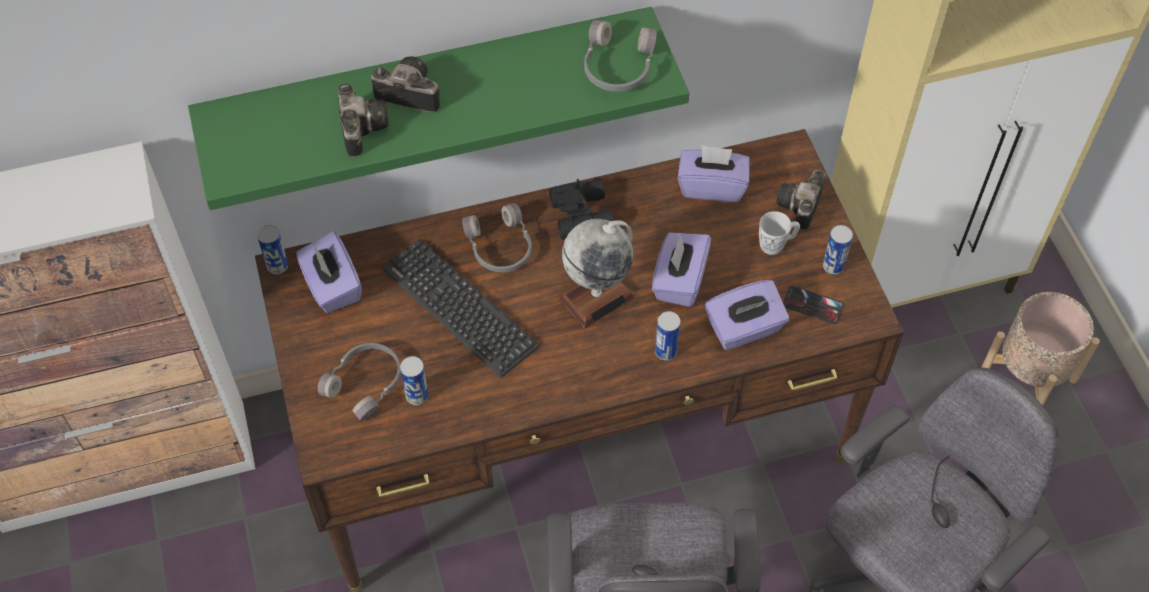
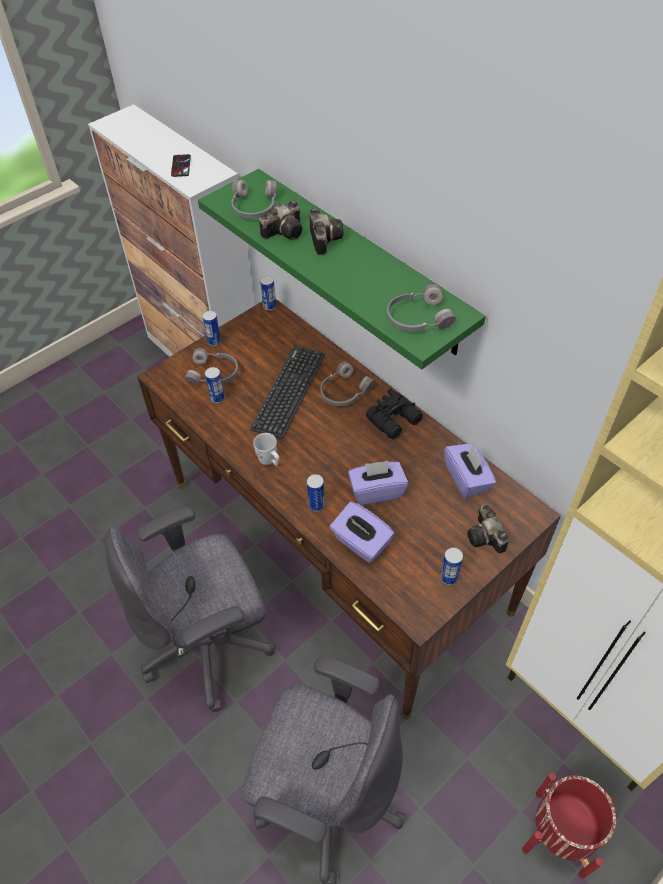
camera: 65 degrees right, 5 degrees down
(279, 142) = (253, 207): none -> grey headphones
(301, 361) = (214, 342): none -> can
(332, 287) = (269, 333): purple tissue box -> none
(597, 297) = (336, 453): globe -> none
(776, 244) = (444, 535): white mug -> white mug (269, 460)
(800, 208) = (486, 538): camera -> camera turned 105 degrees counterclockwise
(812, 305) = (406, 577): phone -> phone (181, 166)
(1027, 376) = (560, 832): beige planter -> red planter

